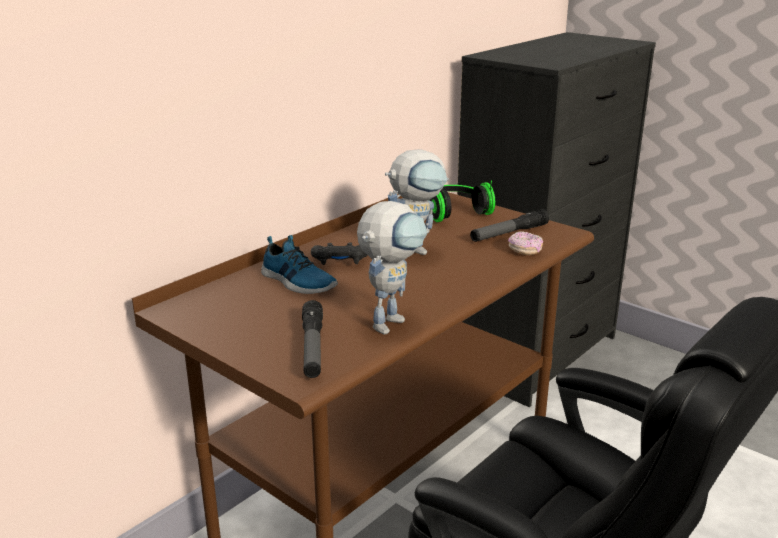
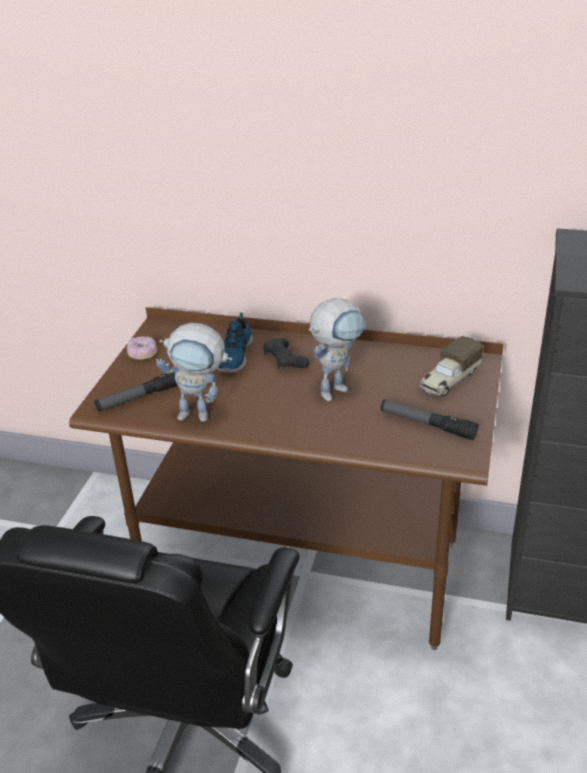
camera: 65 degrees right, 10 degrees up
(417, 251) = (337, 388): toy robot -> toy robot turned 75 degrees counterclockwise
(454, 212) = (449, 380): headphones -> toy truck
(524, 251) = (393, 444): donut -> donut (142, 354)

